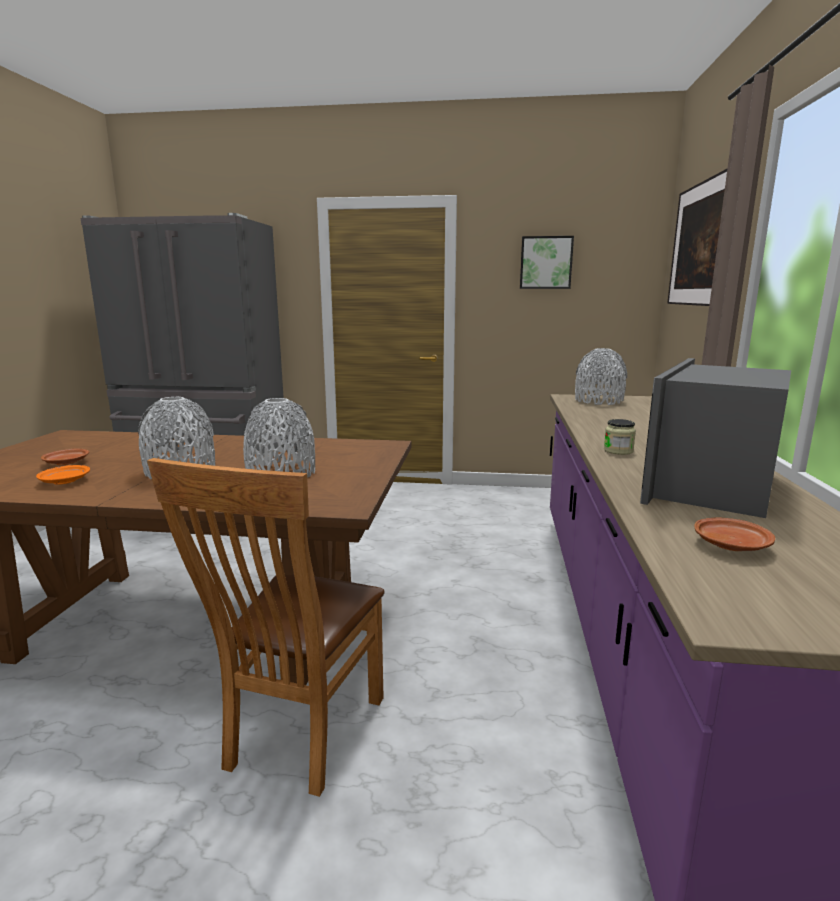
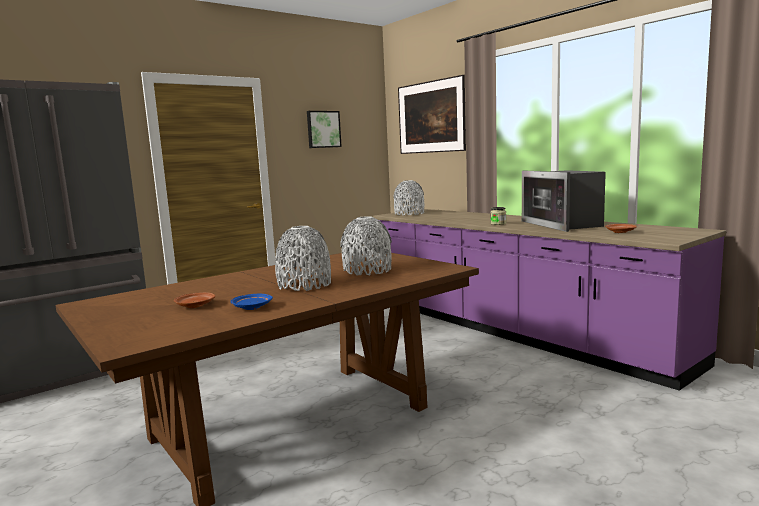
camera: 45 degrees left, 5 degrees down
(65, 481) = (251, 307): orange plate -> blue plate
(299, 737) = (467, 419): brown chair -> none

